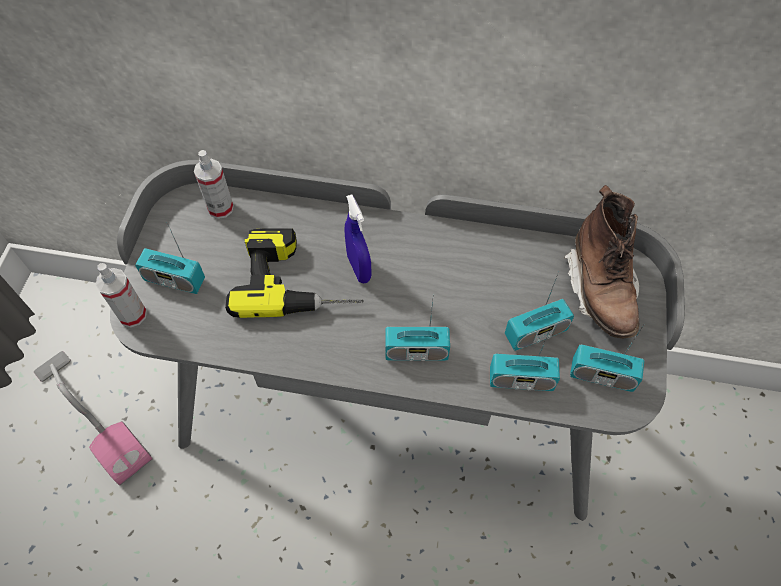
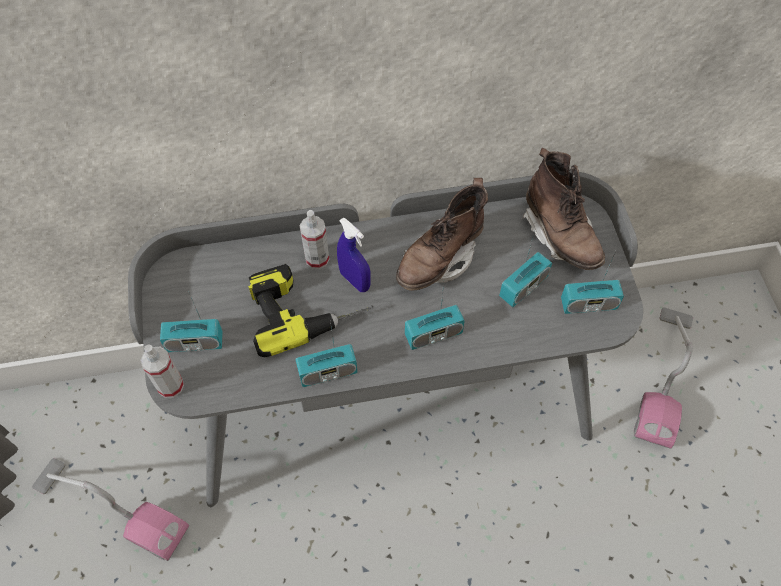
camera: 20 degrees left, 0 degrees up
(220, 208) = (207, 266): spray bottle -> spray bottle (317, 258)
(457, 274) = (440, 259): none -> brown boot
(521, 380) = (527, 329): radio -> radio (328, 372)
(689, 482) = (664, 377): none -> vacuum cleaner

